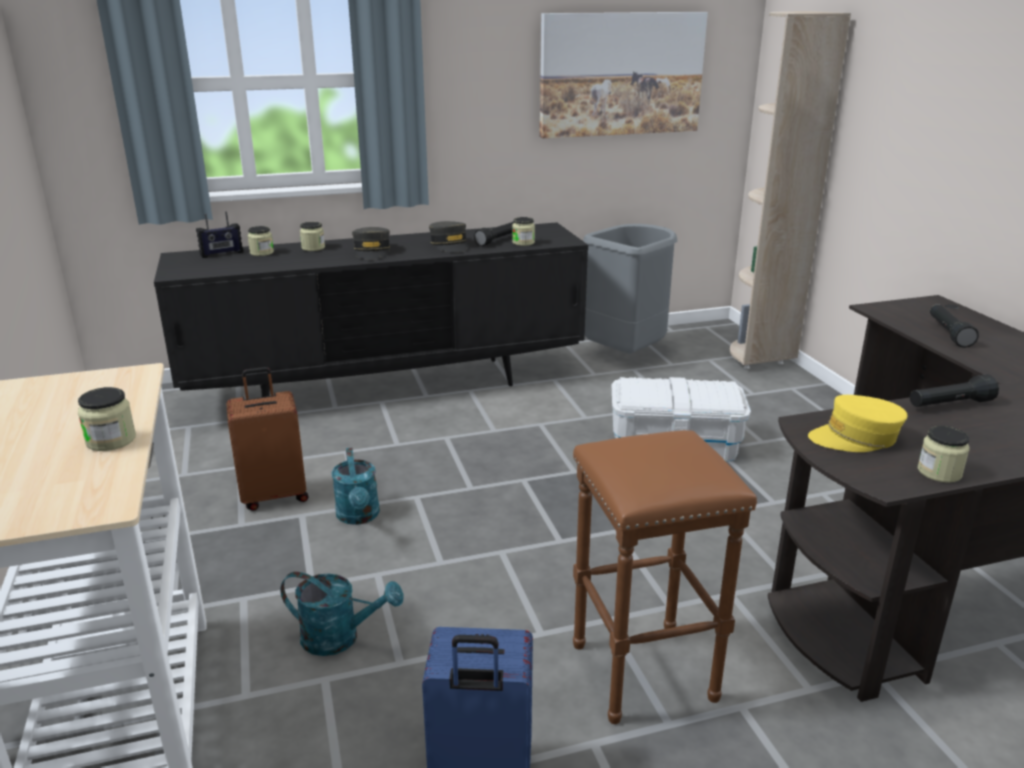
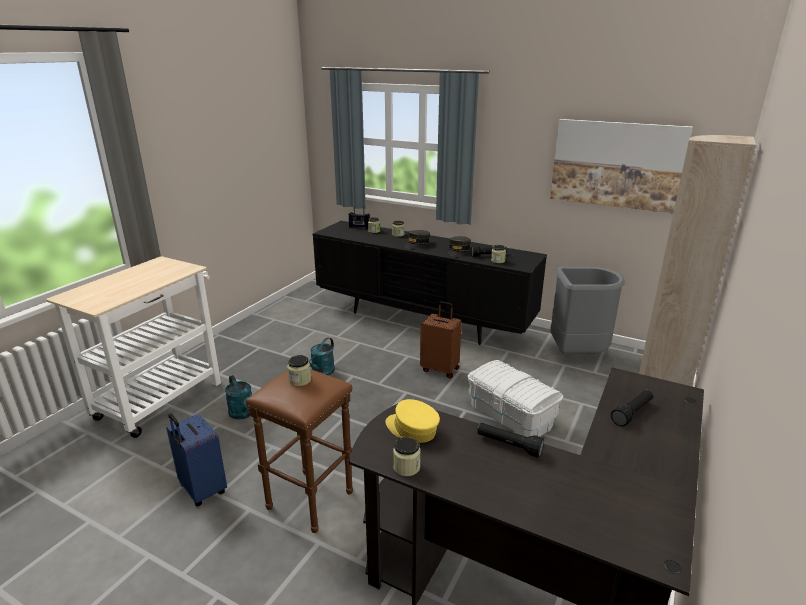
camera: 45 degrees right, 0 degrees up
(111, 440) = (139, 288): jar -> jar (300, 380)
(274, 495) = (308, 348): brown suitcase -> brown suitcase (440, 369)

